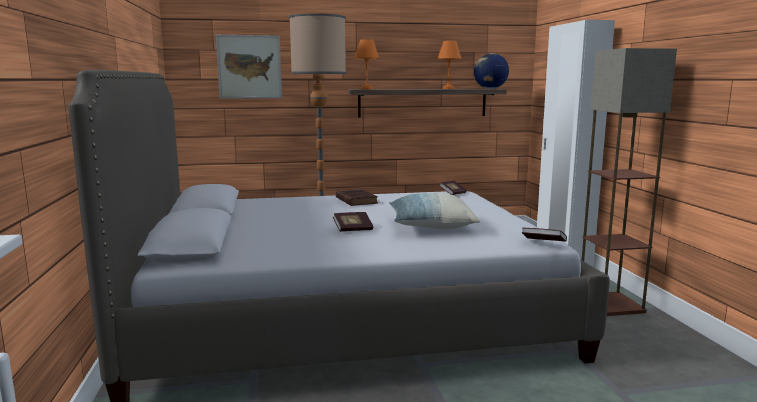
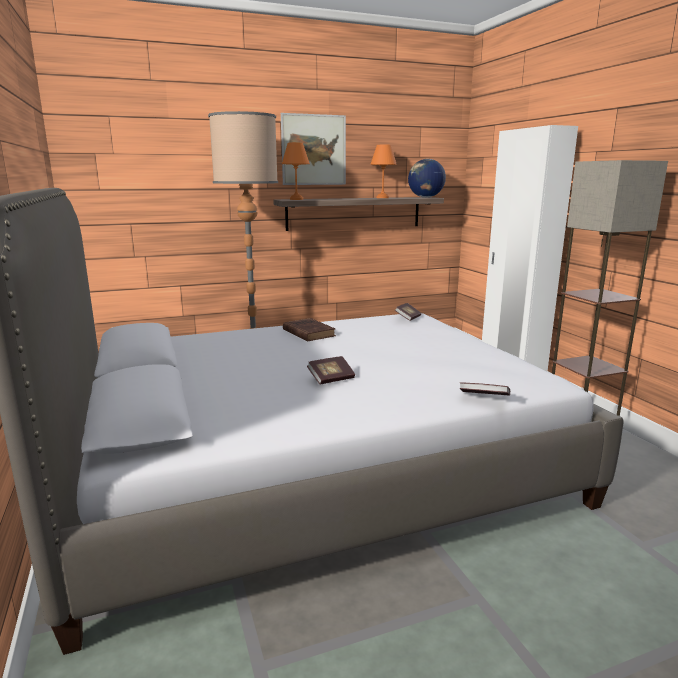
camera: 10 degrees left, 5 degrees up
(249, 67) = (159, 174): picture -> picture (314, 150)
(430, 226) = (416, 368): pillow -> none
(543, 243) = (554, 386): book -> book (484, 399)

